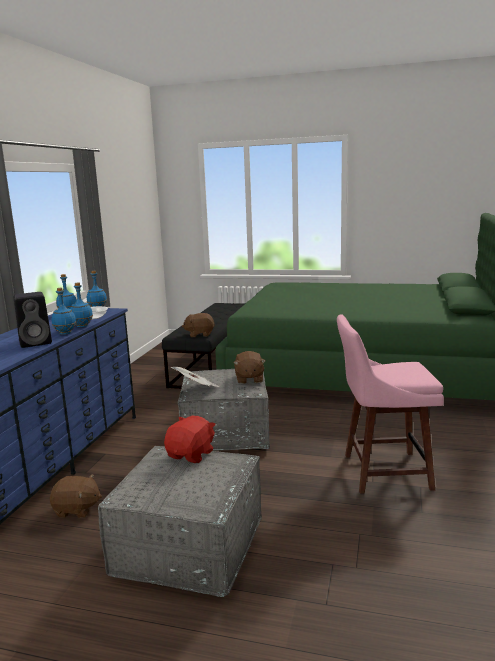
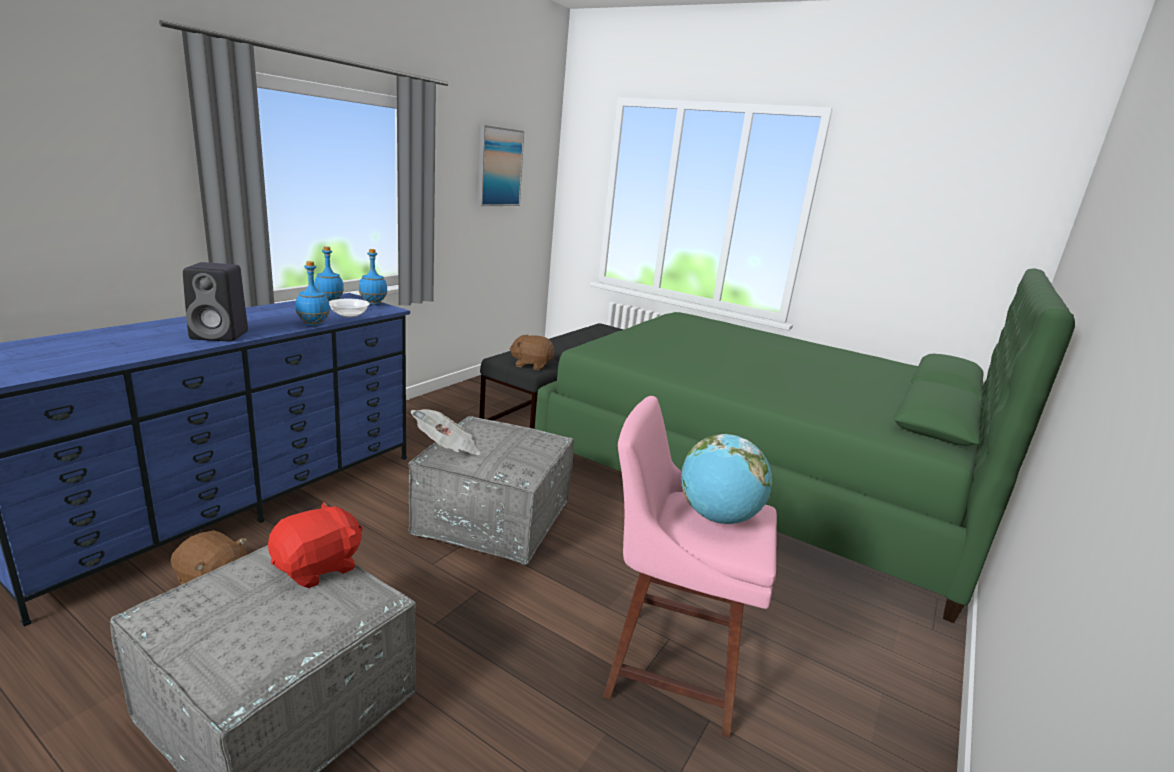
camera: 15 degrees right, 5 degrees up
(65, 333) = (277, 330): blue bottle -> none
(128, 203) = (499, 167): none -> picture
(249, 379) = (533, 453): brown plush toy -> none
(397, 371) = (718, 517): none -> globe

